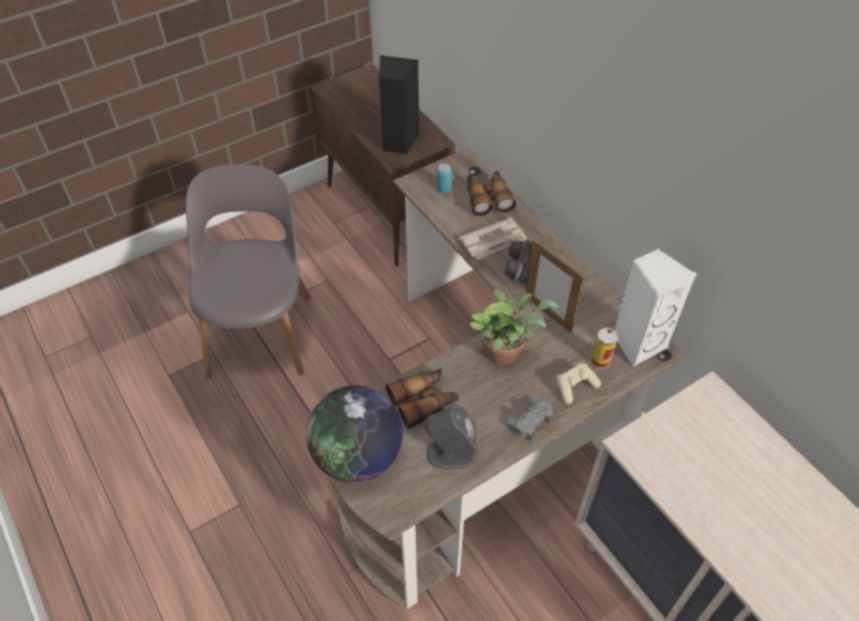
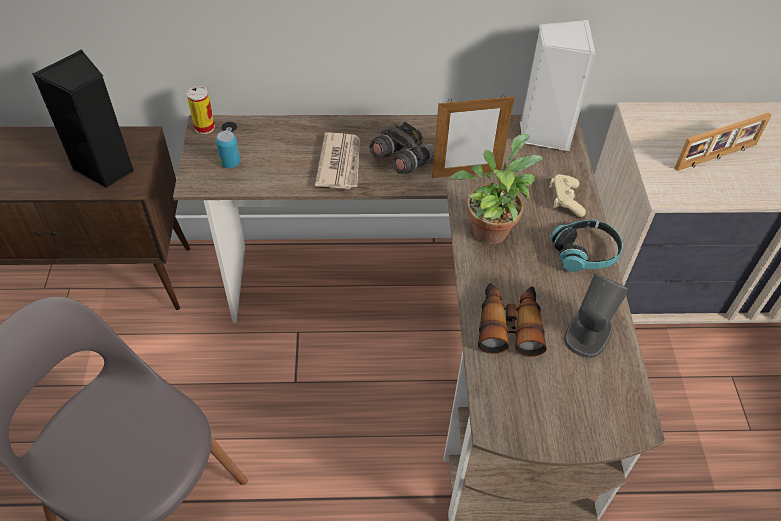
camera: 60 degrees left, 0 degrees up
(357, 457) = (547, 420): globe -> none
(488, 198) = (277, 137): binoculars -> none
(530, 421) = (585, 253): grey game controller -> headphones
(600, 360) = (546, 168): can -> can (204, 127)
(712, 469) = (716, 157): none -> picture frame

